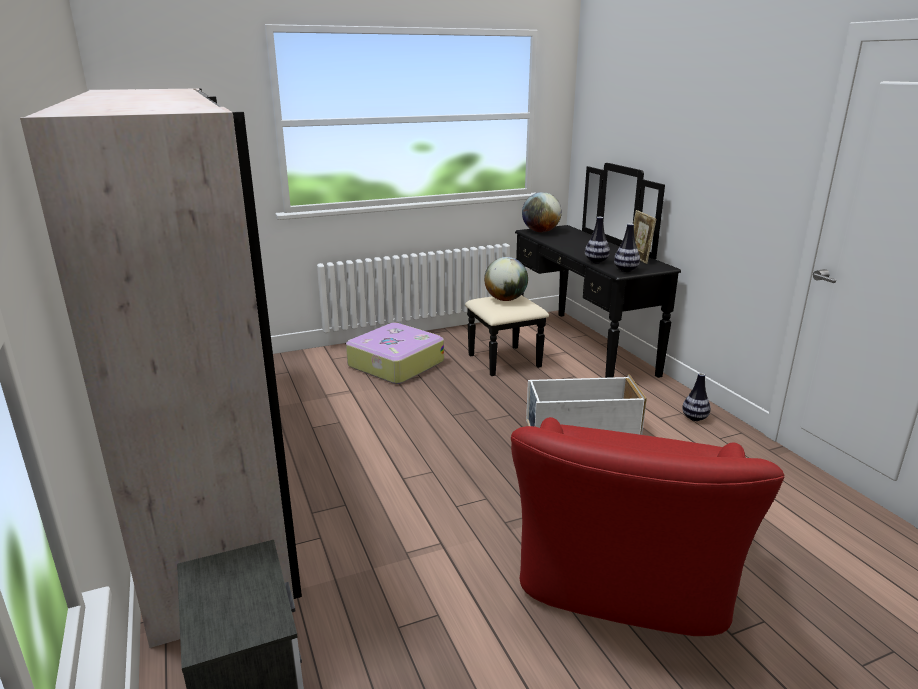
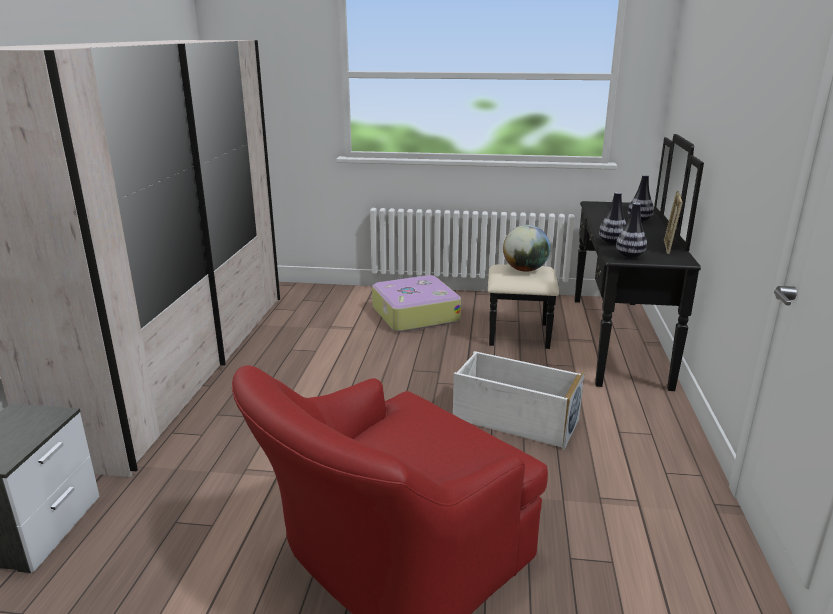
camera: 30 degrees right, 0 degrees up
(540, 231) = (605, 205): globe -> none
(694, 418) = (660, 443): vase -> vase (639, 221)

